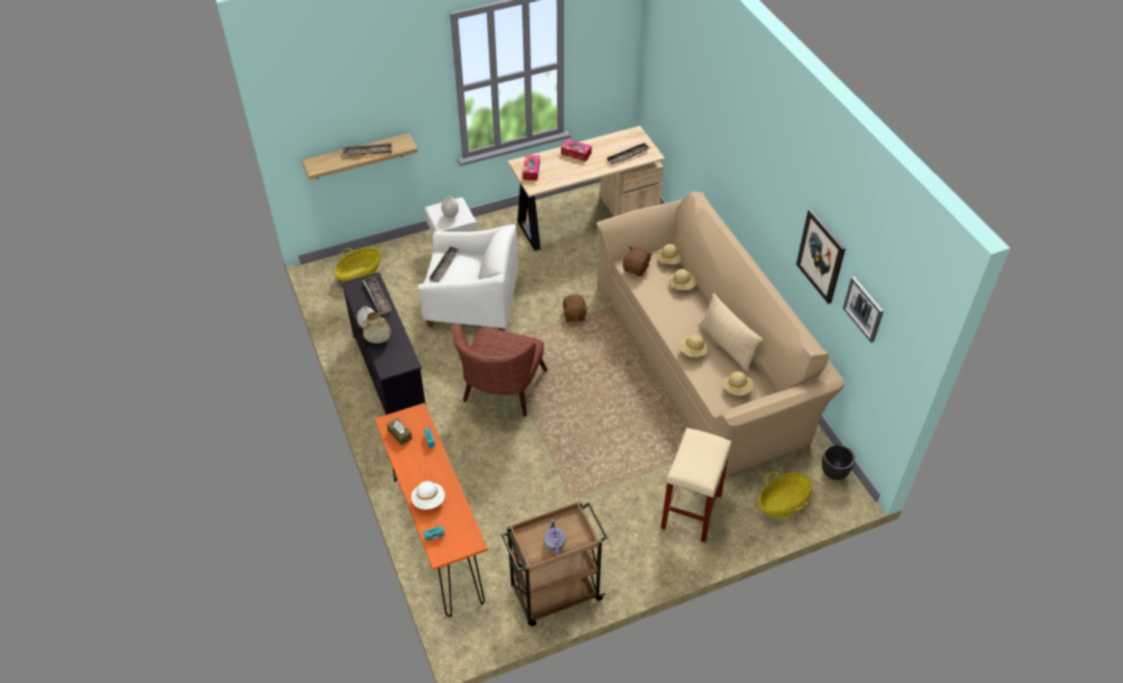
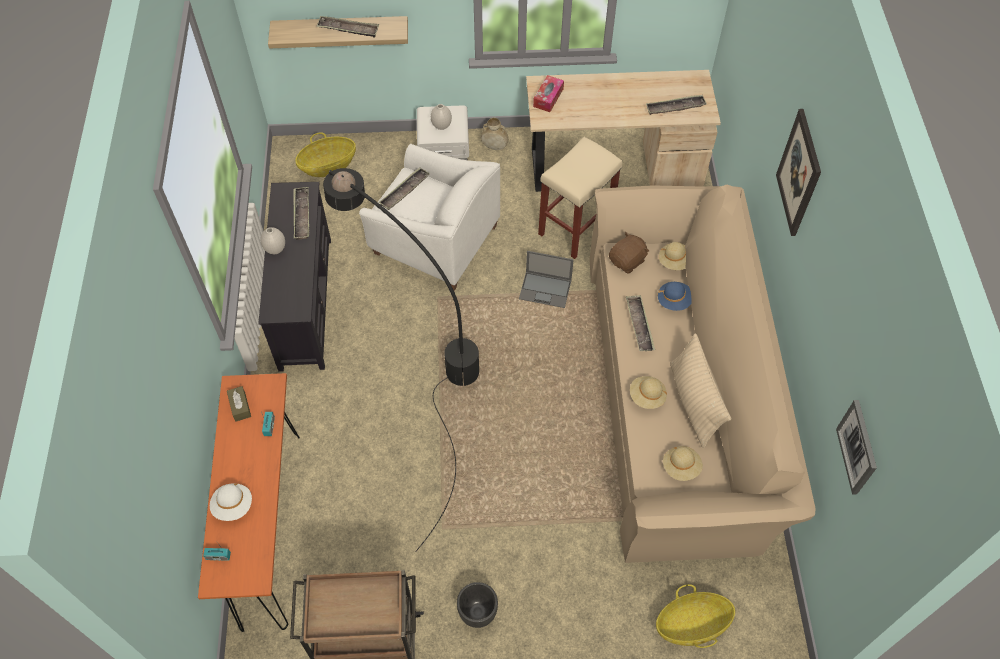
camera: 20 degrees right, 10 degrees up
(378, 340) = (278, 271): beige vase -> beige vase (494, 147)
(501, 393) = (419, 364): brown armchair -> black floor lamp
(554, 543) = (351, 616): teapot -> none
(574, 315) = (546, 289): brown plush toy -> laptop
(576, 153) = (612, 88): tissue box -> none
(665, 307) = (639, 325): none -> tray
(682, 285) = (674, 301): beige hat -> blue hat
(691, 512) = (574, 597): beige stool -> beige stool (575, 229)
(821, 256) = (833, 347): picture -> picture (799, 173)
(834, 473) = (774, 606): black planter -> black planter (478, 613)

